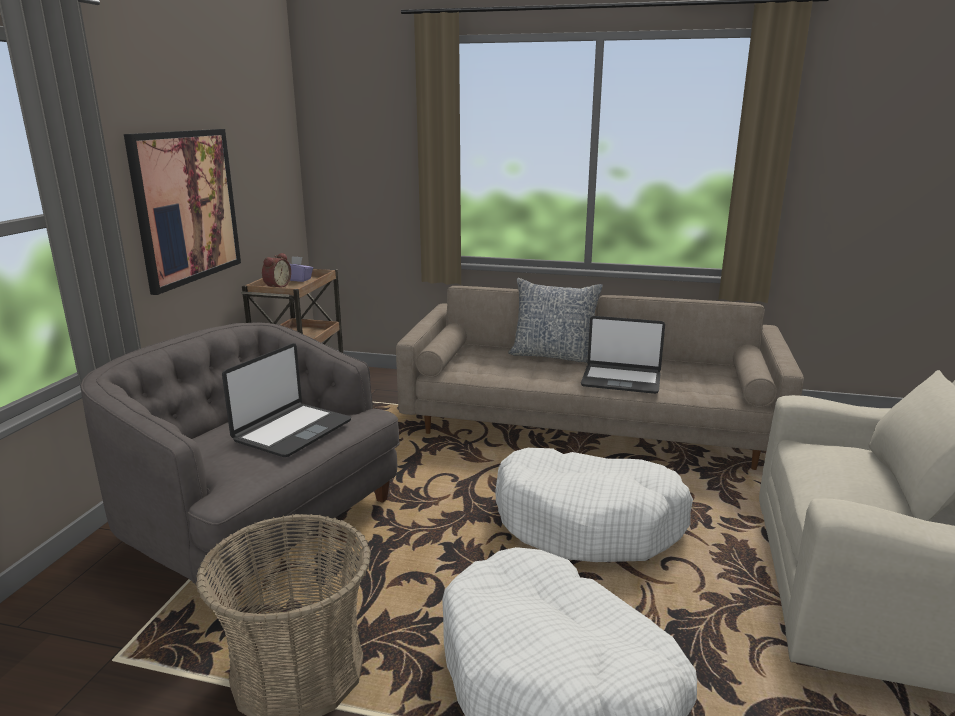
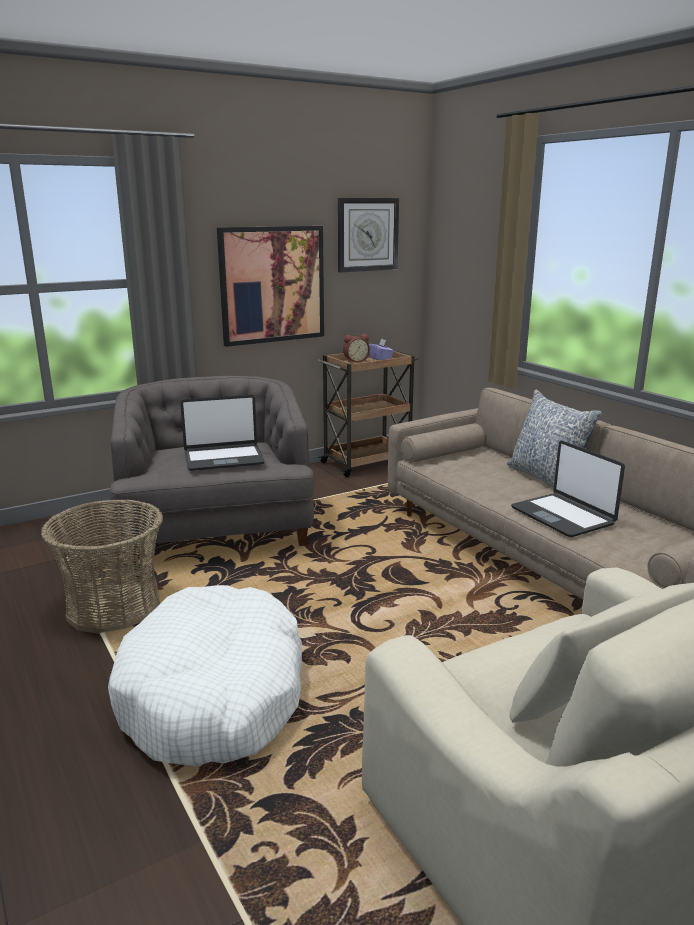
camera: 45 degrees right, 0 degrees up
(257, 138) = (367, 234): none -> wall clock
(588, 522) = (413, 626): white dog bed -> none

